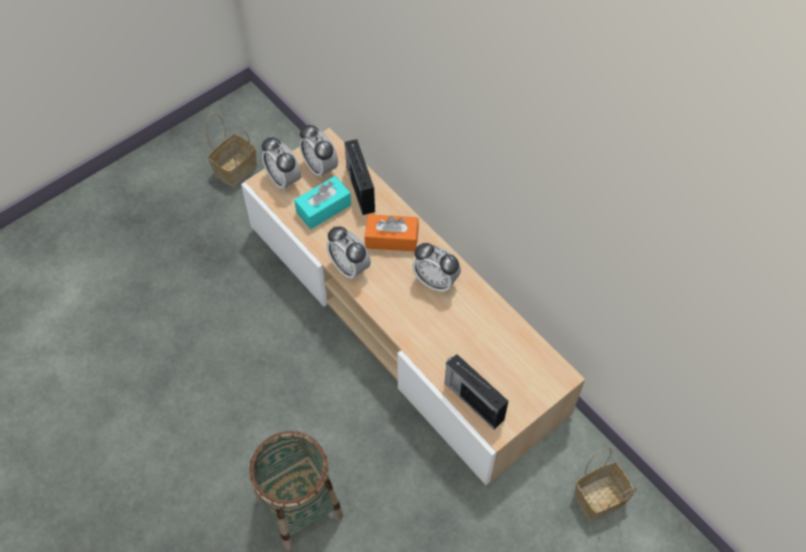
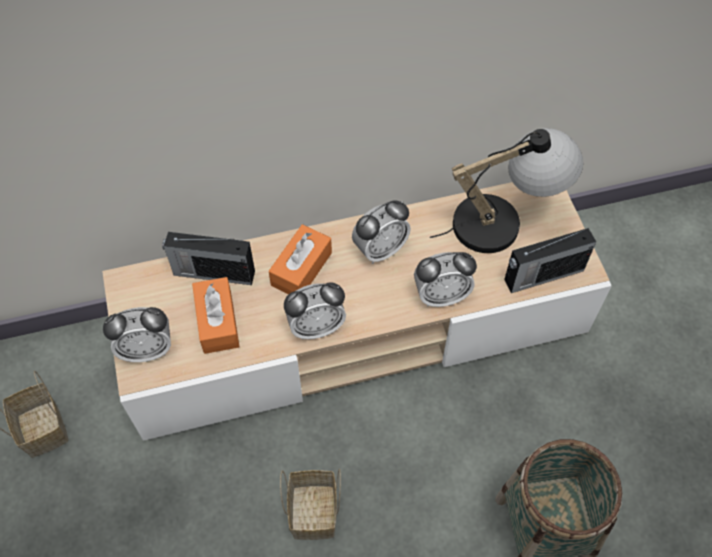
camera: 65 degrees left, 0 degrees up
(320, 167) = (155, 302): alarm clock -> alarm clock (441, 295)
(323, 208) = (217, 322): turquoise tissue box -> orange tissue box
(510, 355) = (503, 221): none -> table lamp
(598, 500) = (635, 246): basket -> basket (315, 514)

